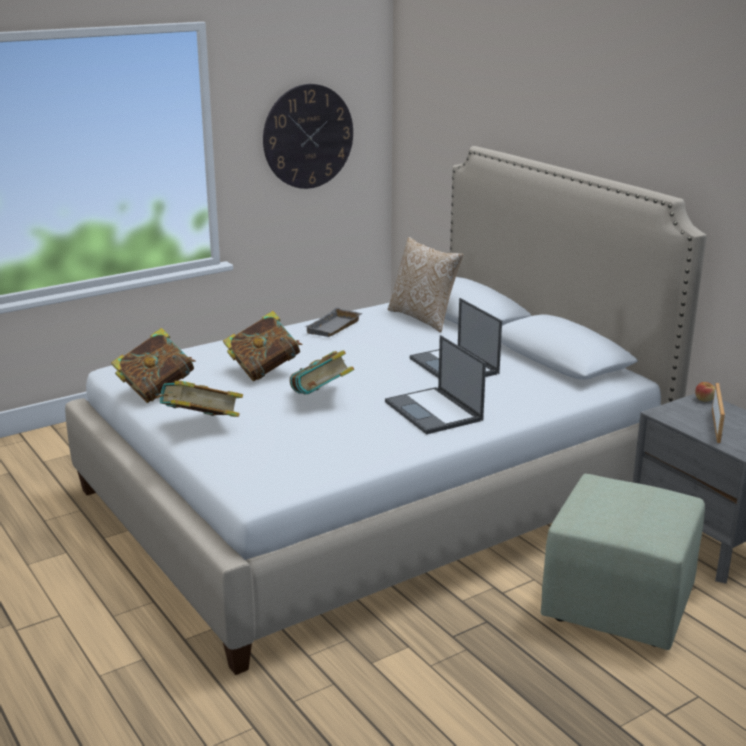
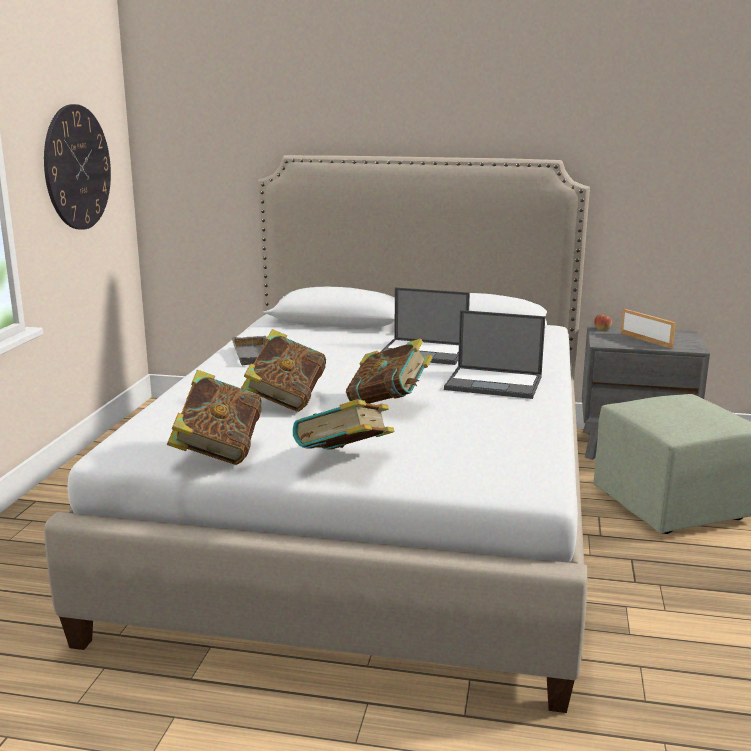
camera: 45 degrees left, 5 degrees down
(424, 318) = (311, 330): pillow -> none

